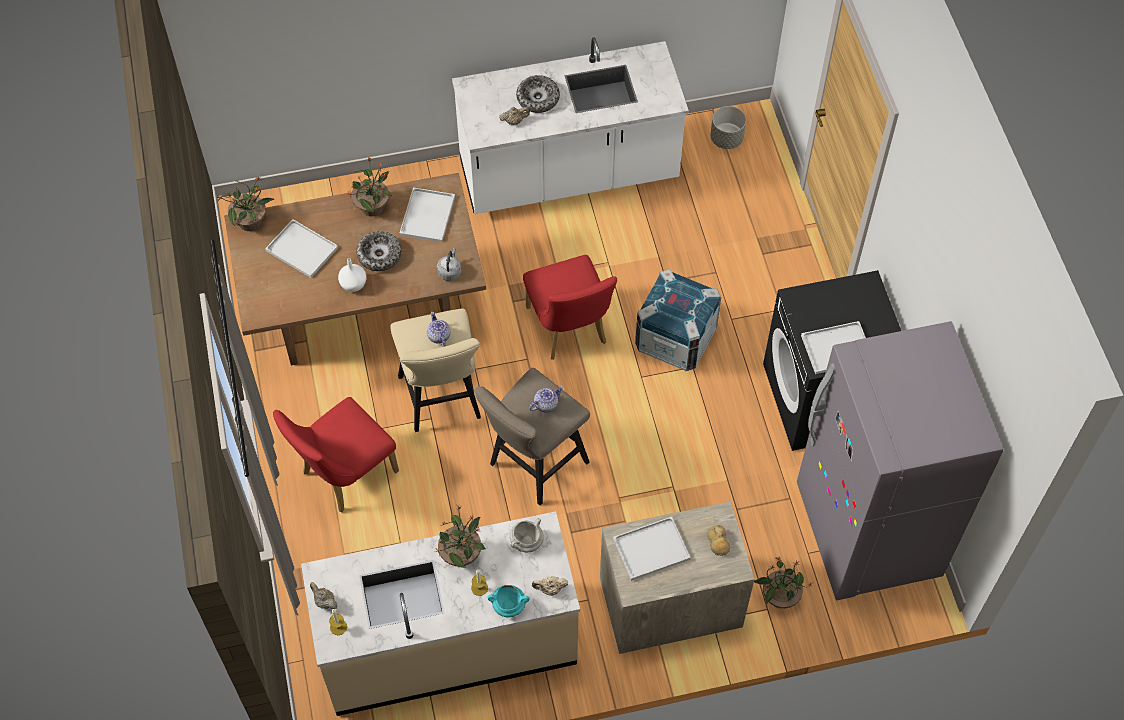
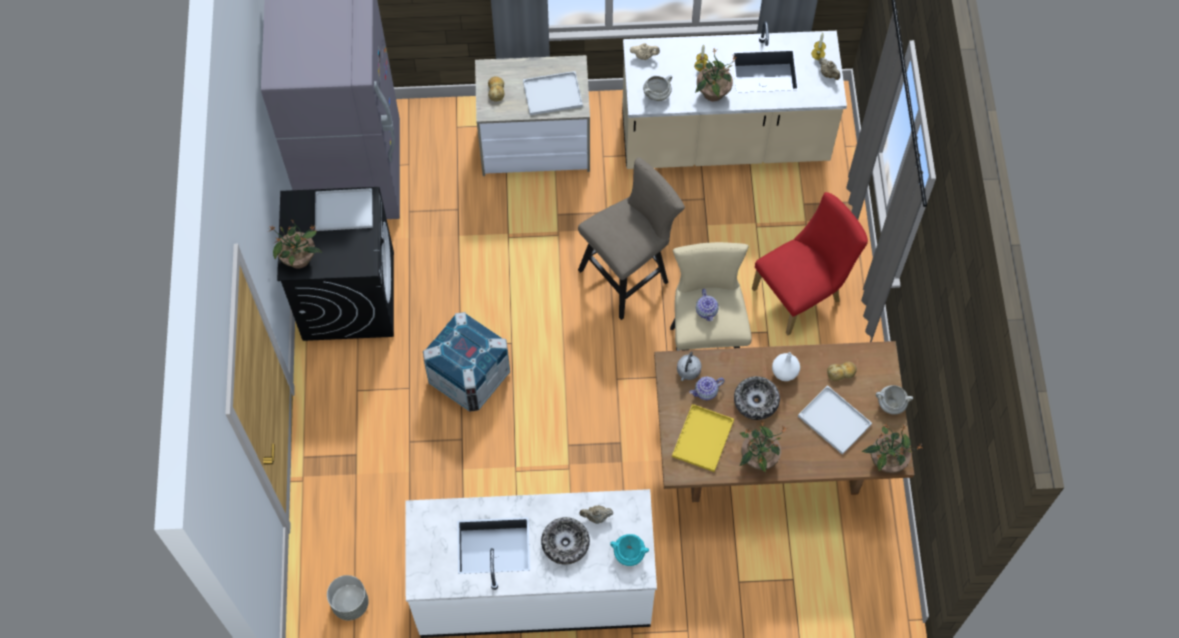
camera: 170 degrees left, 5 degrees up
(246, 271) = (890, 404): none -> white cooking pot
(296, 293) = (841, 373): none -> bread
(428, 217) = (702, 437): white tray -> yellow tray
(509, 605) = (679, 49): turquoise cooking pot -> turquoise cooking pot (628, 554)
(546, 404) = (617, 230): teapot -> teapot (706, 392)
(569, 330) = (570, 402): red chair -> none
(779, 597) = (444, 134): potted plant -> potted plant (299, 259)

